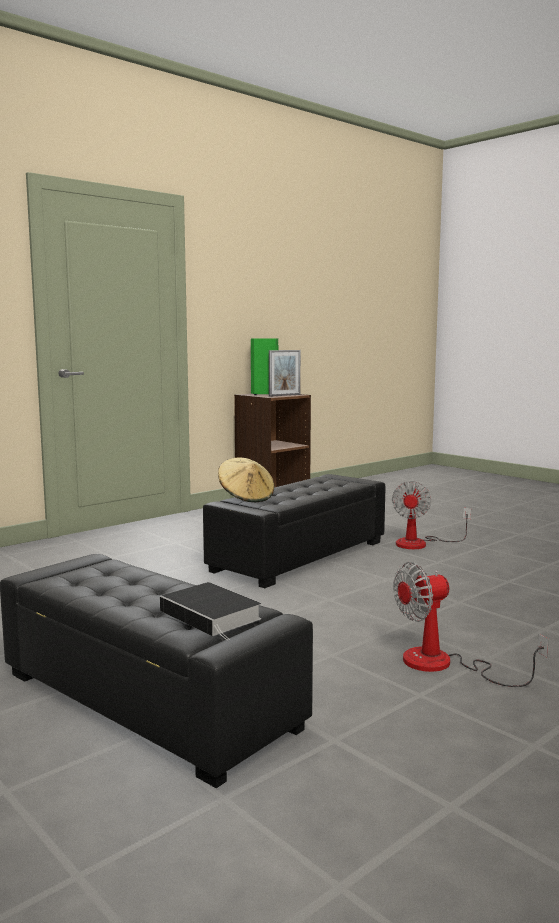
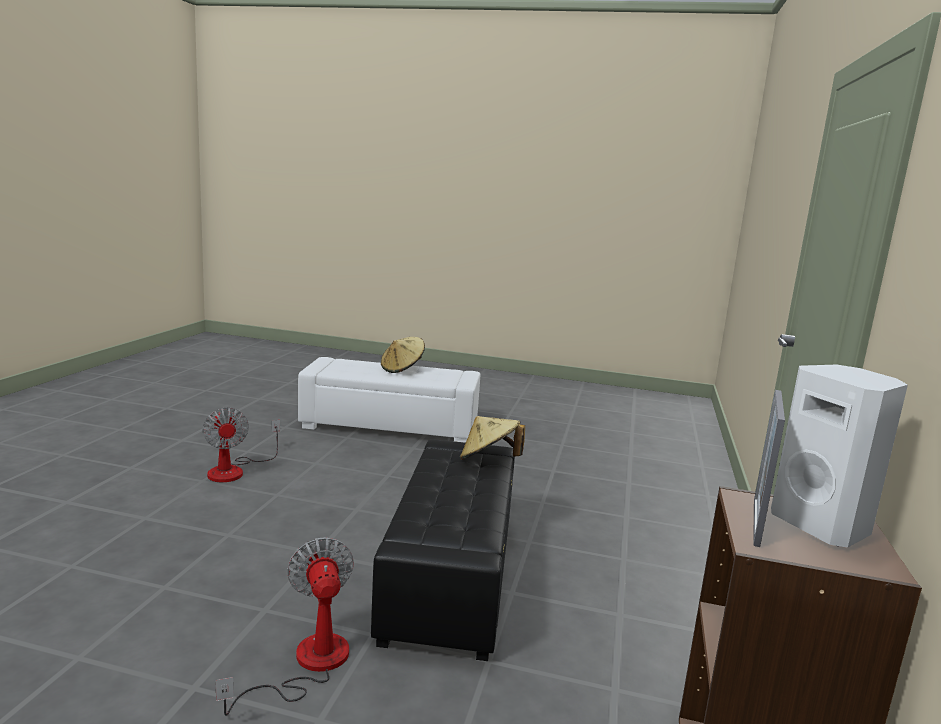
camera: 145 degrees right, 5 degrees up
(120, 595) = (402, 369): none -> beige hat
(146, 700) = (390, 425): black ottoman -> white ottoman
(213, 615) = (345, 366): book -> none
(264, 394) = (822, 526): green speaker -> white speaker
(444, 665) = (235, 470): fan -> fan turned 120 degrees clockwise

